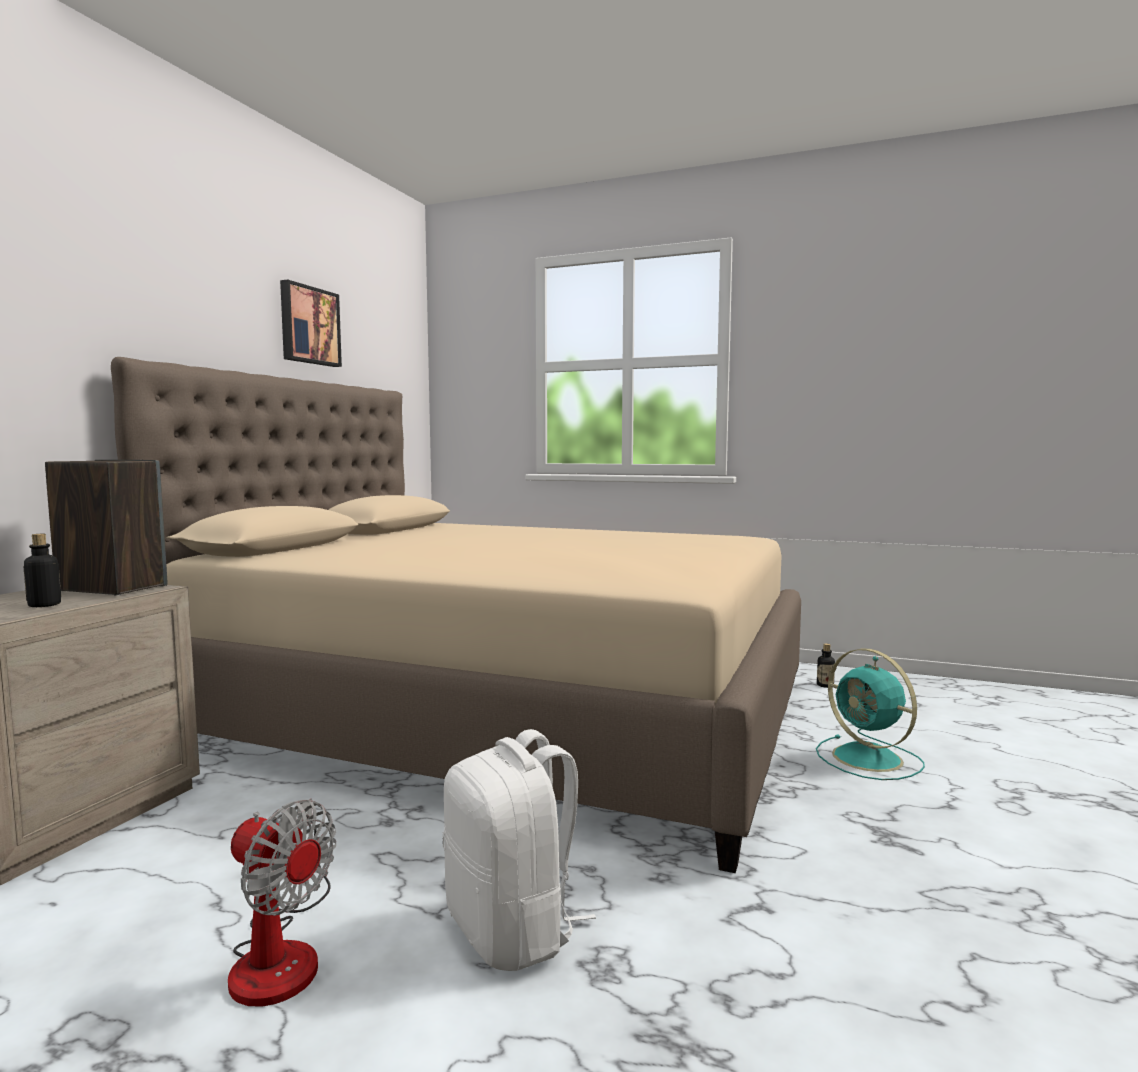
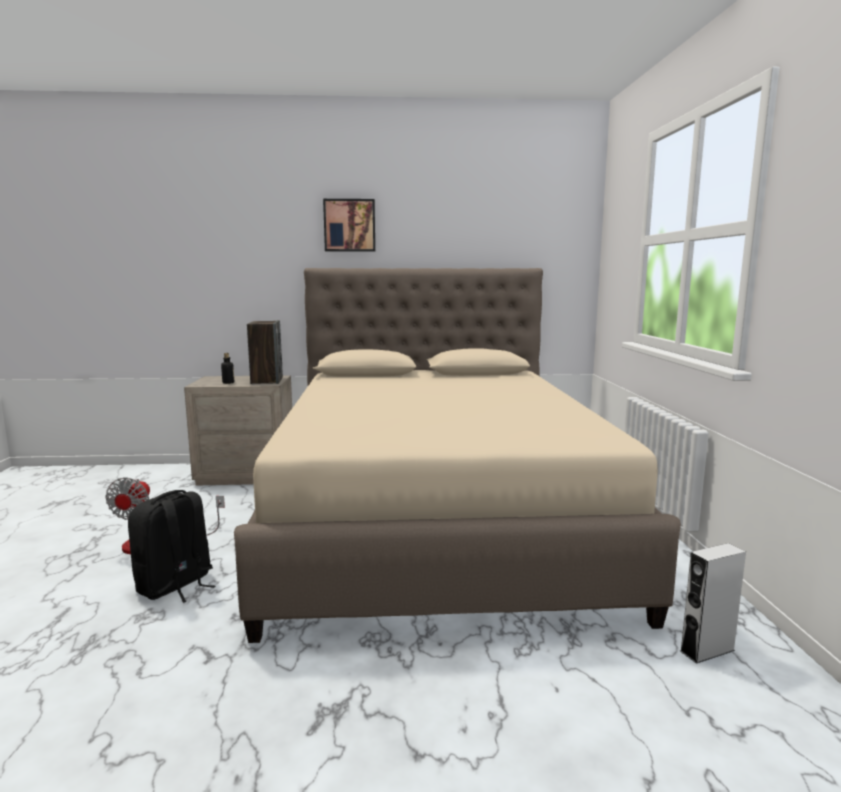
camera: 65 degrees right, 5 degrees up
(308, 325) = (454, 229): picture -> picture (349, 225)
(513, 931) = (175, 585): white backpack -> black backpack
(825, 685) = (707, 650): bottle -> grey speaker
(870, 759) = (499, 695): turquoise fan -> none

